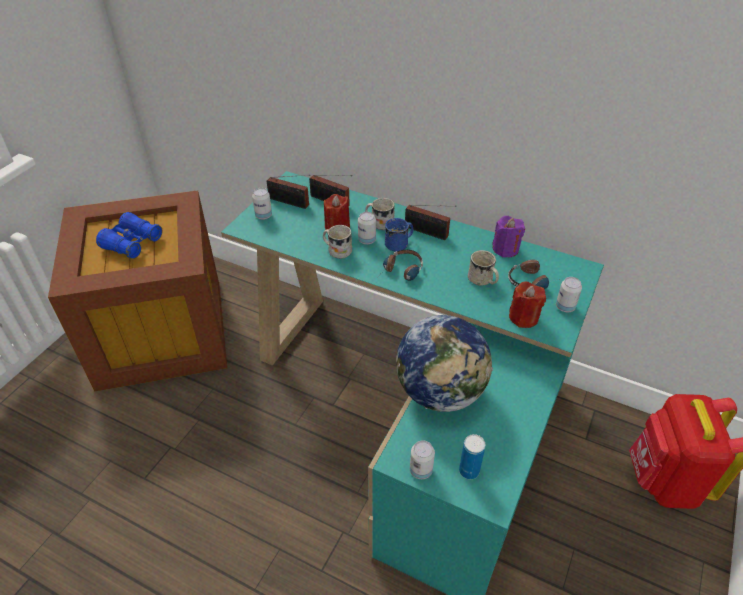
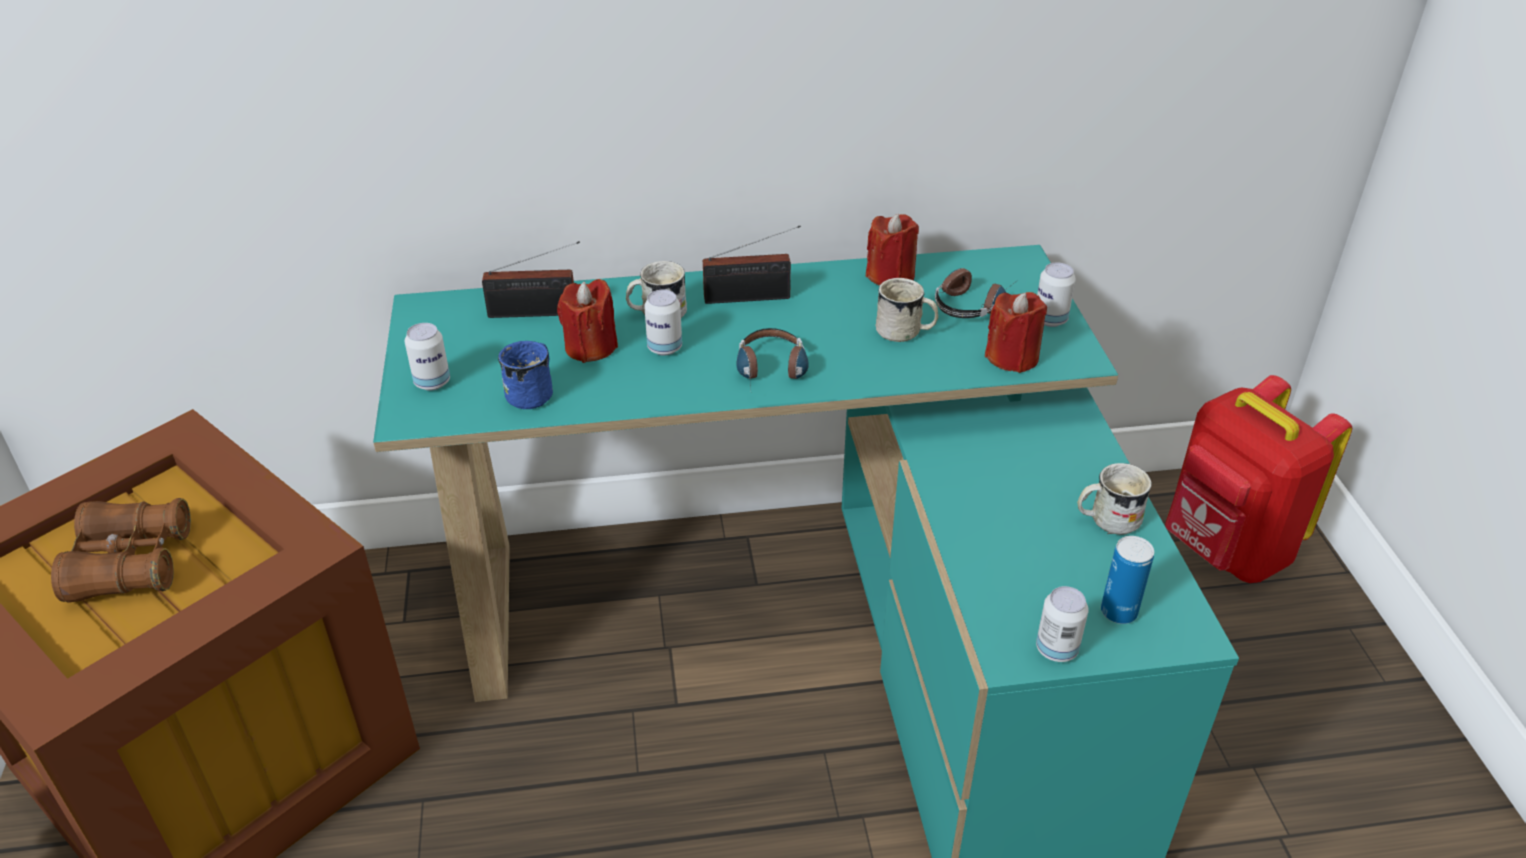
camera: 35 degrees left, 5 degrees down
(132, 243) = (130, 564): blue binoculars -> brown binoculars
(290, 202) = (462, 342): radio -> none
(337, 250) = (630, 383): white mug -> white mug (1106, 520)
(399, 244) = (724, 332): blue mug -> blue mug (534, 392)
(440, 392) = (972, 527): globe -> none
(505, 249) = (891, 276): purple candle -> red candle

